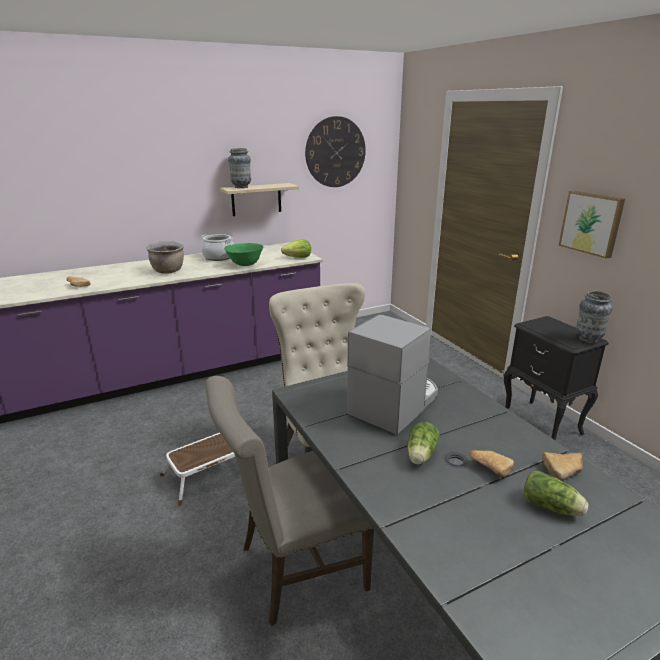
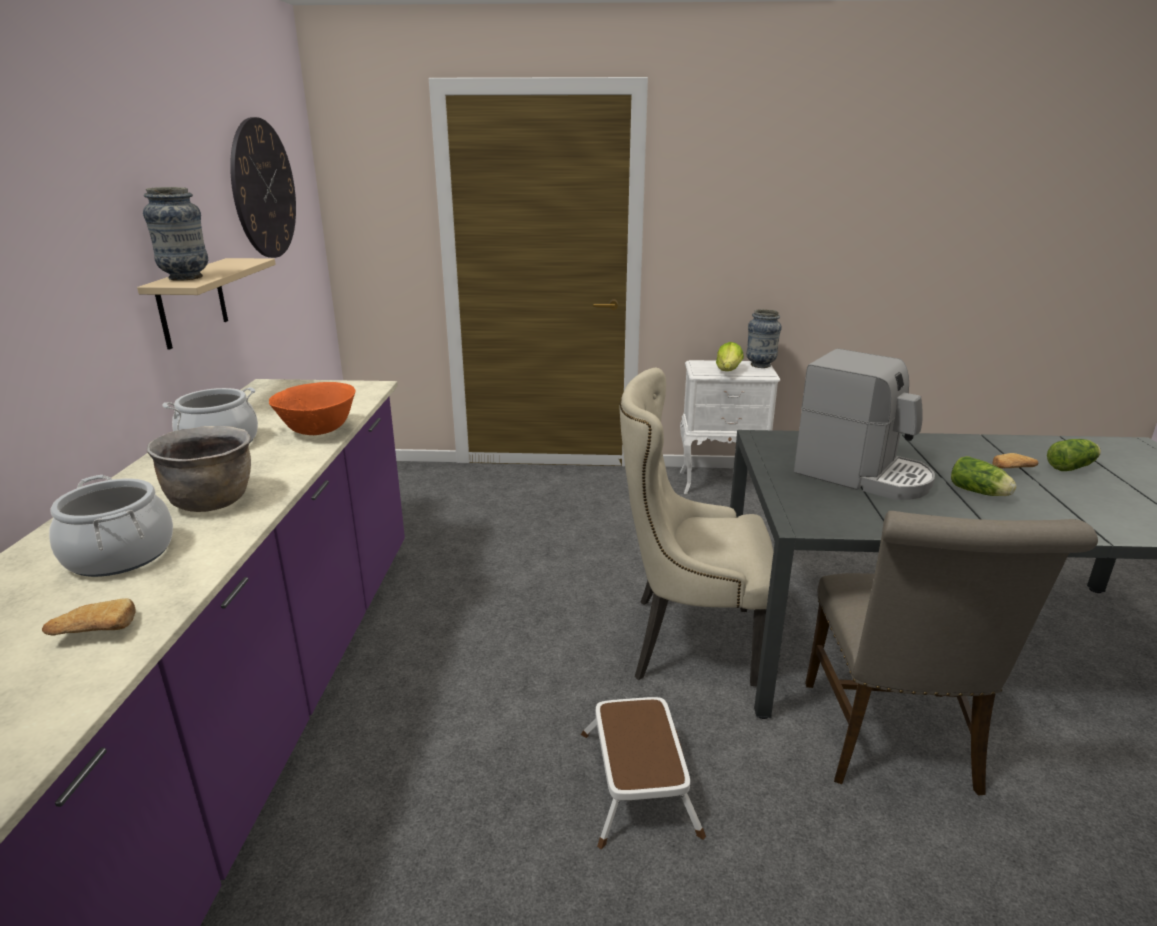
camera: 60 degrees left, 0 degrees up
(124, 273) = (120, 554): none -> cooking pot
(245, 265) = (319, 432): green bowl -> orange bowl
(298, 258) = (360, 392): lettuce -> lettuce (728, 371)
(395, 403) = (862, 475): coffee machine -> coffee machine turned 150 degrees clockwise
(541, 423) = (721, 483): black nightstand -> white nightstand
(565, 470) = (1013, 445): bread -> none
(592, 223) = (718, 238): picture -> none

